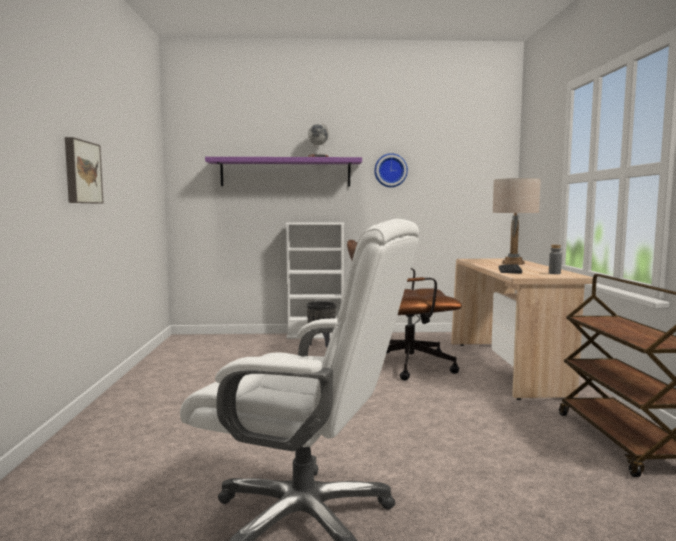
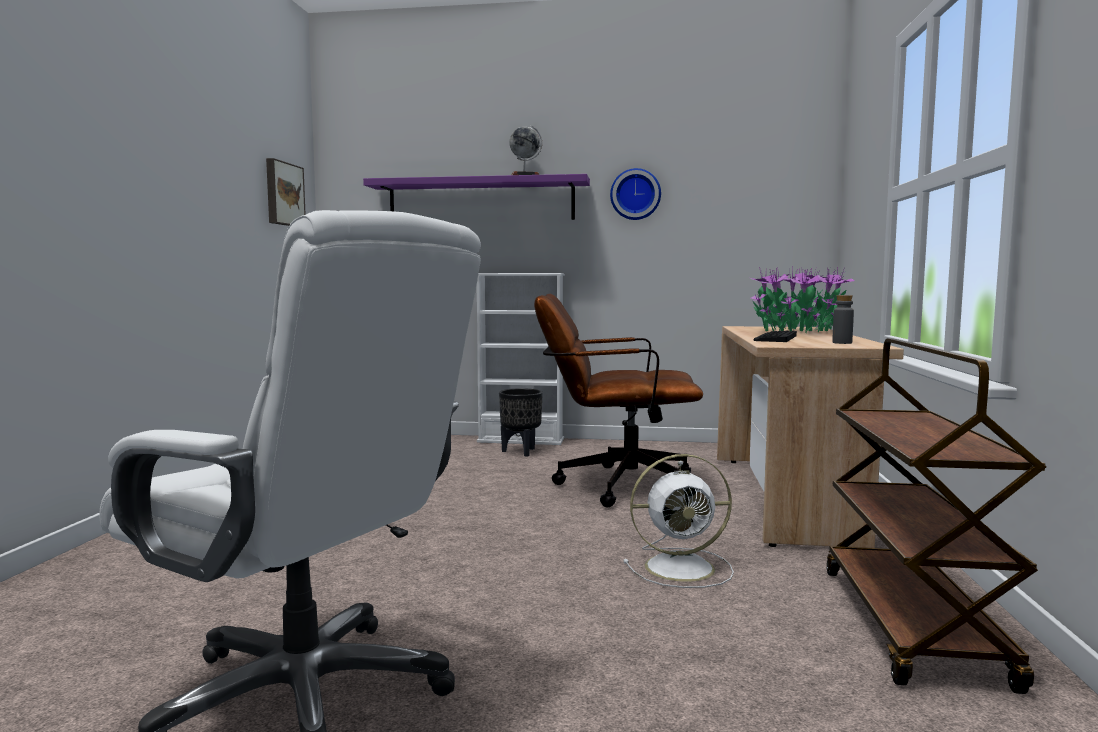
camera: 10 degrees right, 0 degrees up
(81, 172) = (136, 189): picture -> picture (283, 194)
(475, 417) = (682, 567): none -> white fan
(513, 263) = (799, 331): beige table lamp -> potted plant

